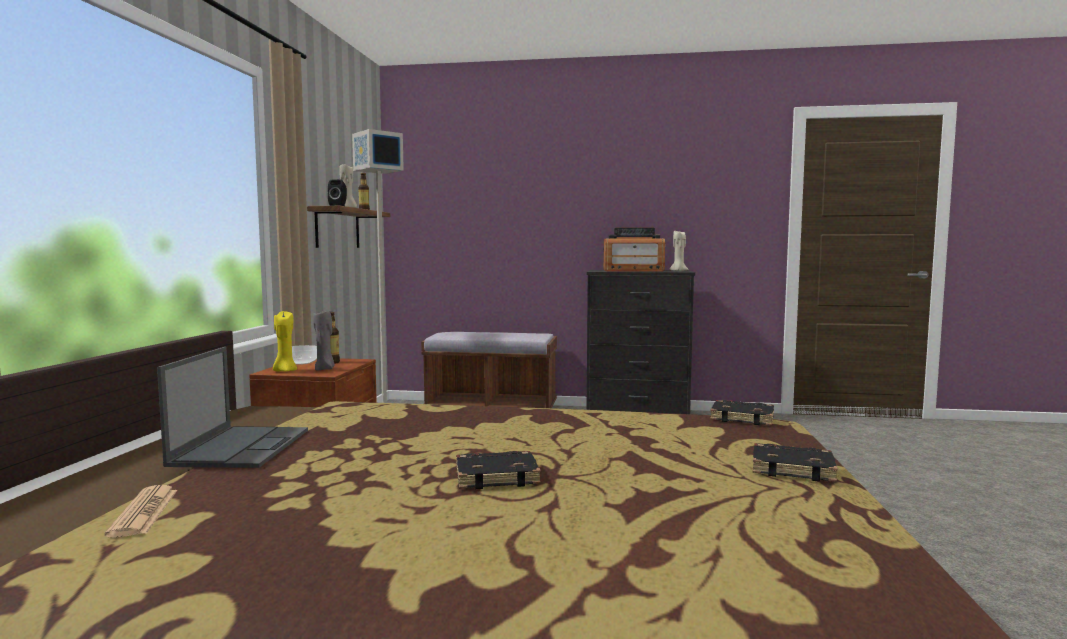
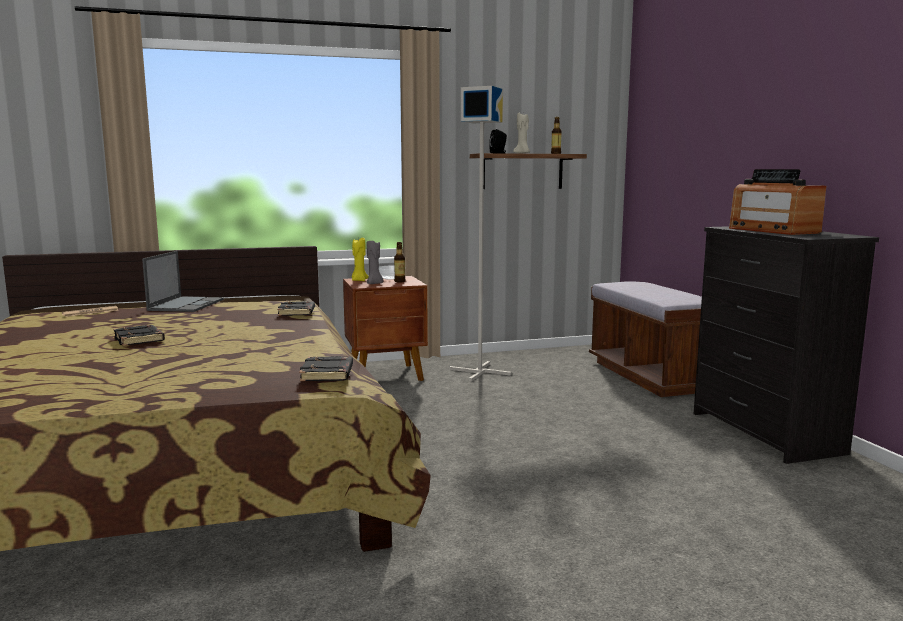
camera: 65 degrees right, 5 degrees up
(241, 447) = (186, 304): laptop -> laptop turned 60 degrees counterclockwise
(678, 271) = (808, 236): beige candle -> none
(793, 468) = (167, 389): black book -> black book (297, 312)

